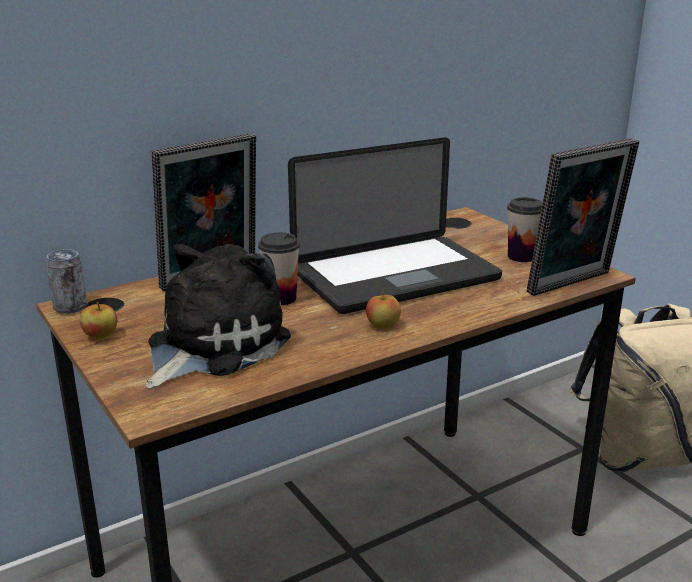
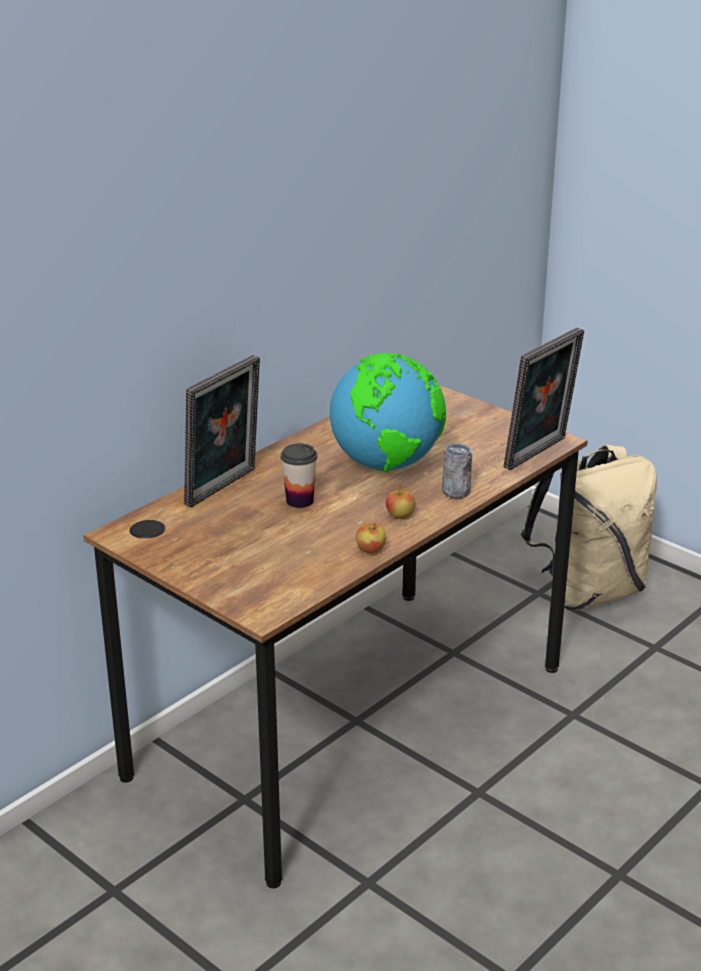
camera: 15 degrees left, 5 degrees up
(70, 307) = (120, 534): can -> can (456, 492)
(101, 336) = (170, 557): apple -> apple (370, 550)
(211, 345) = (270, 553): plush toy -> none
(396, 277) = (387, 465): laptop -> globe
(521, 257) = (486, 430): cup -> none

